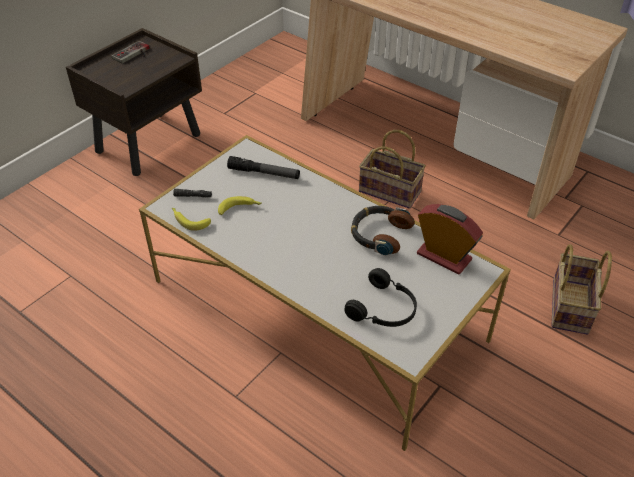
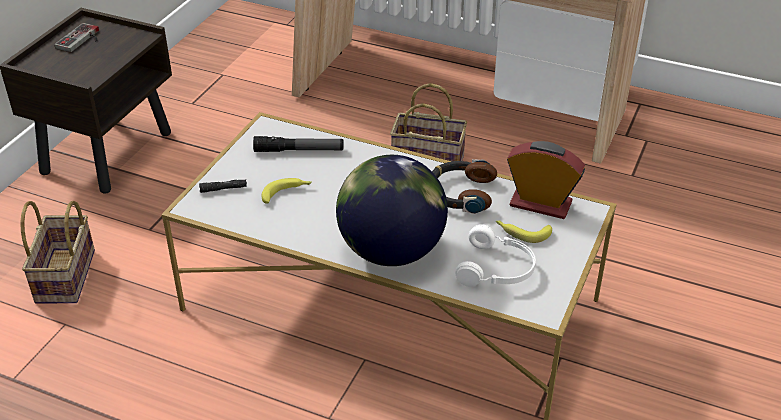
camera: 15 degrees left, 5 degrees down
(189, 220) = (230, 216): banana -> banana (522, 232)
(303, 275) = (391, 251): none -> globe
(384, 309) = (497, 269): black headphones -> white headphones
(571, 308) = (672, 249): basket -> basket (67, 278)

